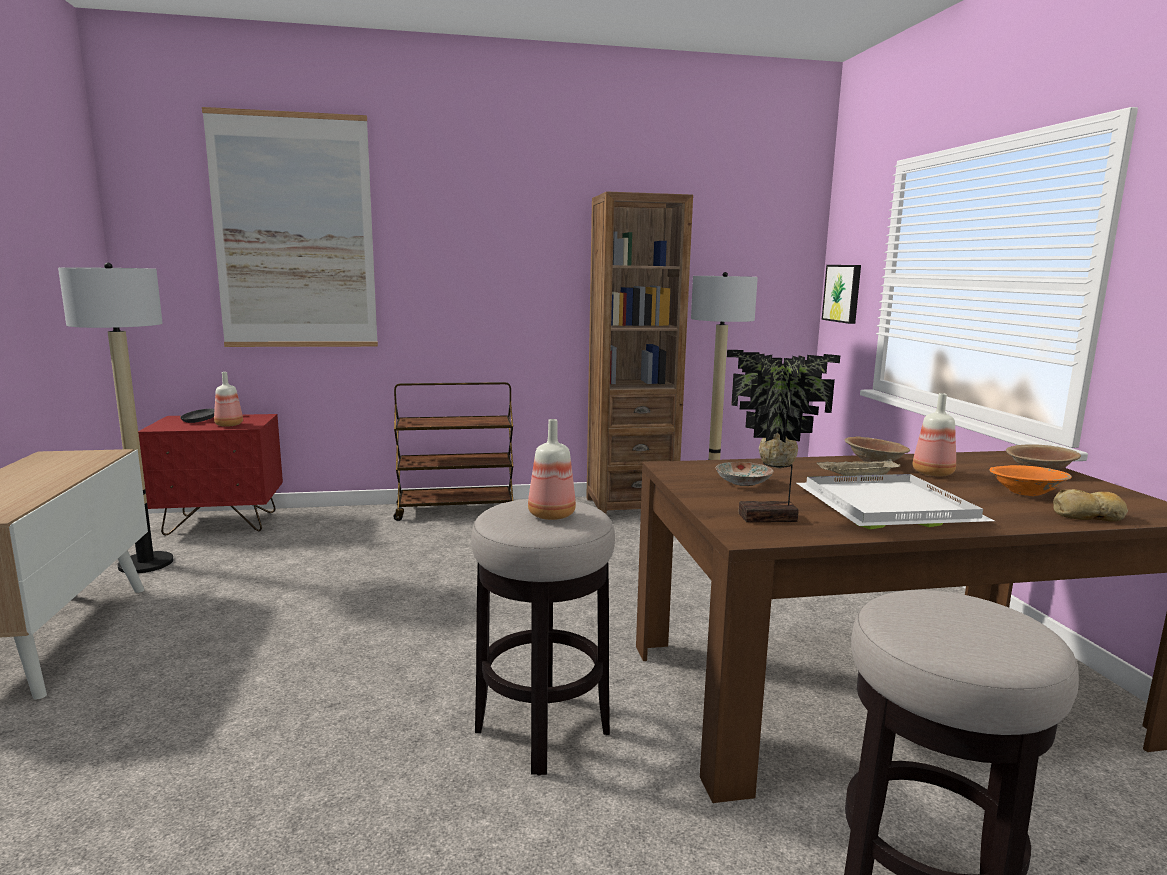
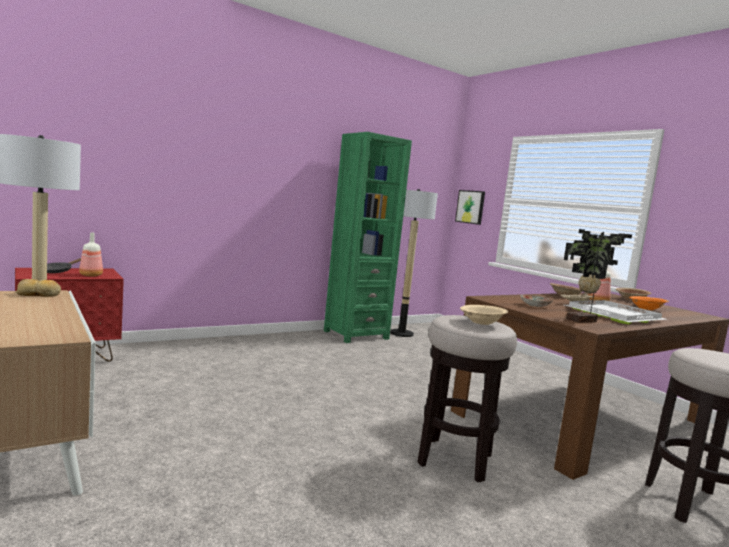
camera: 25 degrees left, 5 degrees down
(295, 233) = (142, 130): picture -> none
(456, 510) = (246, 341): brown cart -> none
(551, 515) = (481, 322): bottle -> beige bowl
(630, 506) = (356, 335): brown bookcase -> green bookcase
(1089, 516) = (685, 317): bread -> bread (39, 294)

